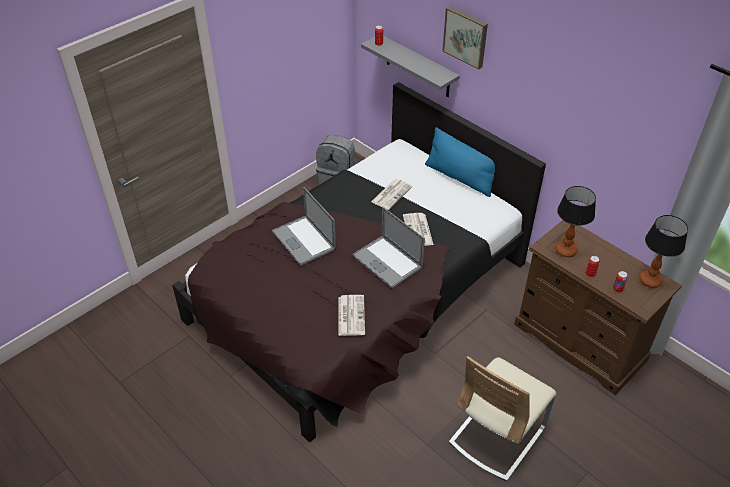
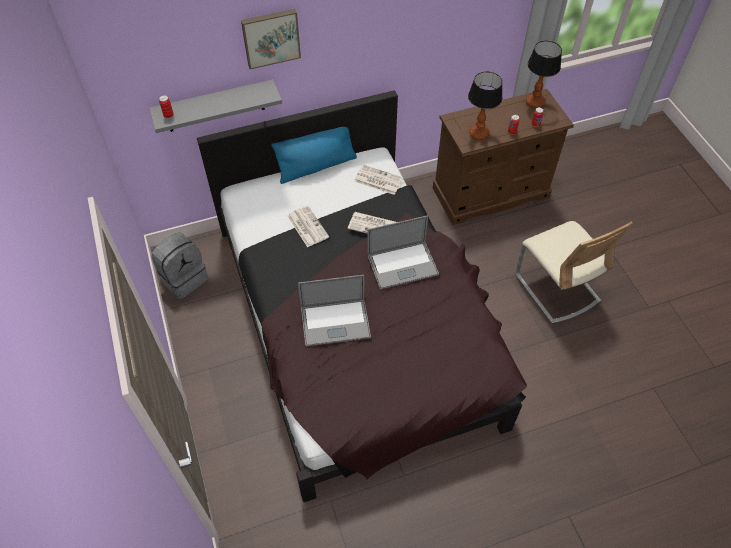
camera: 65 degrees left, 10 degrees up
(351, 315) = (456, 319): newspaper -> newspaper (377, 180)

